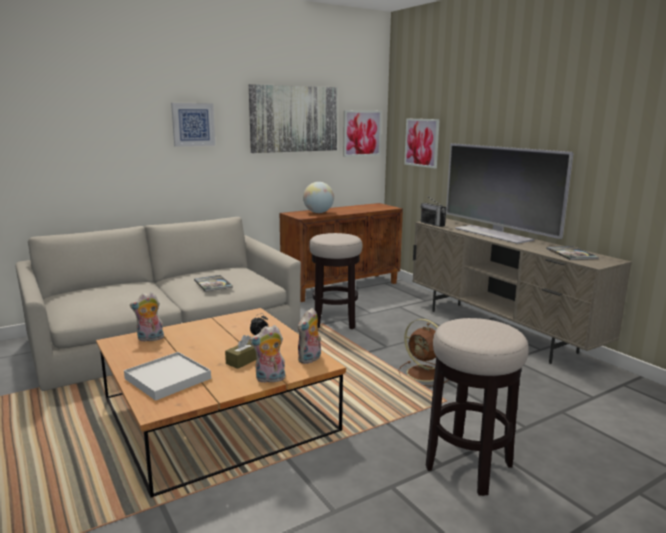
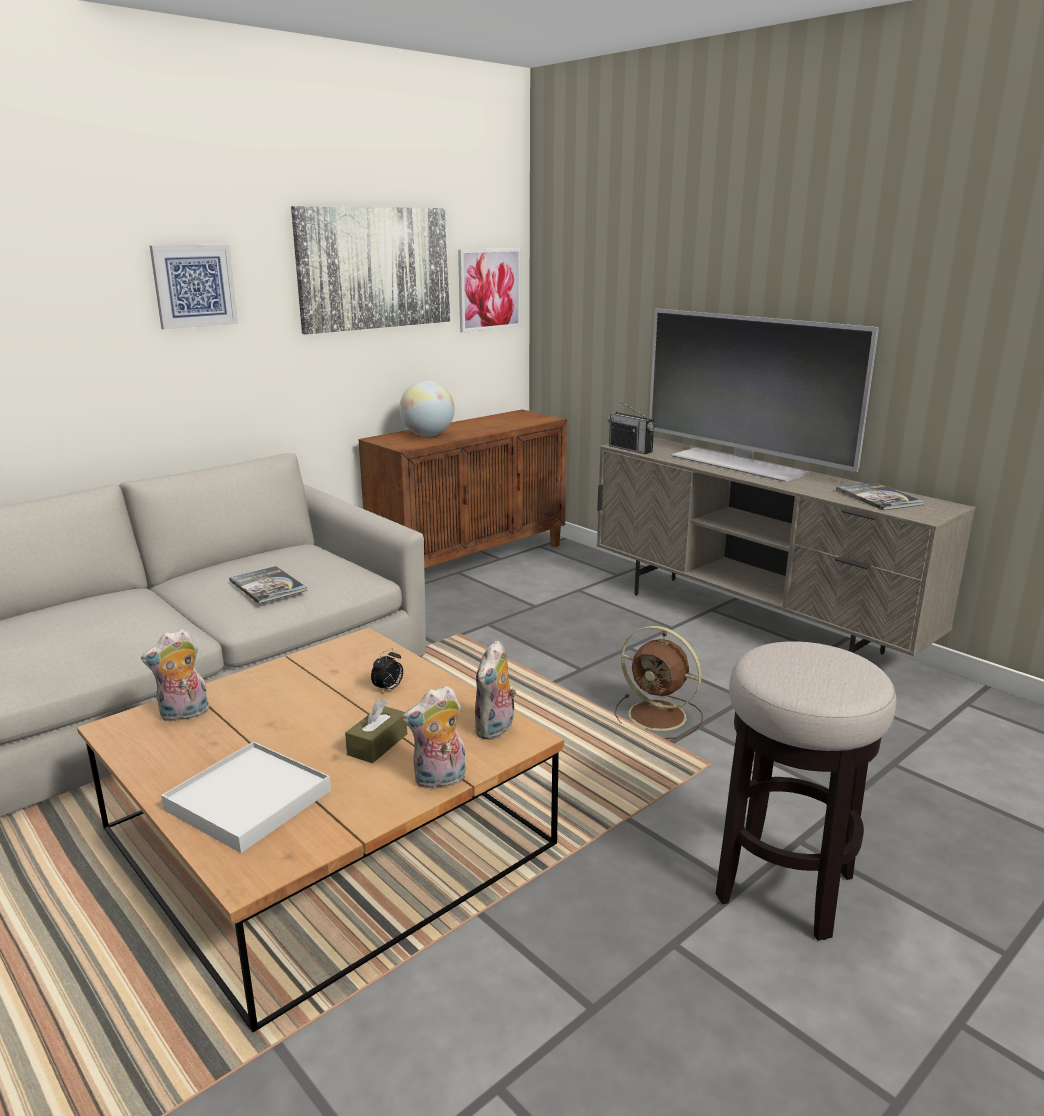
camera: 10 degrees left, 5 degrees up
(335, 321) = (479, 628): stool -> none
(422, 142) = (597, 305): picture -> none

